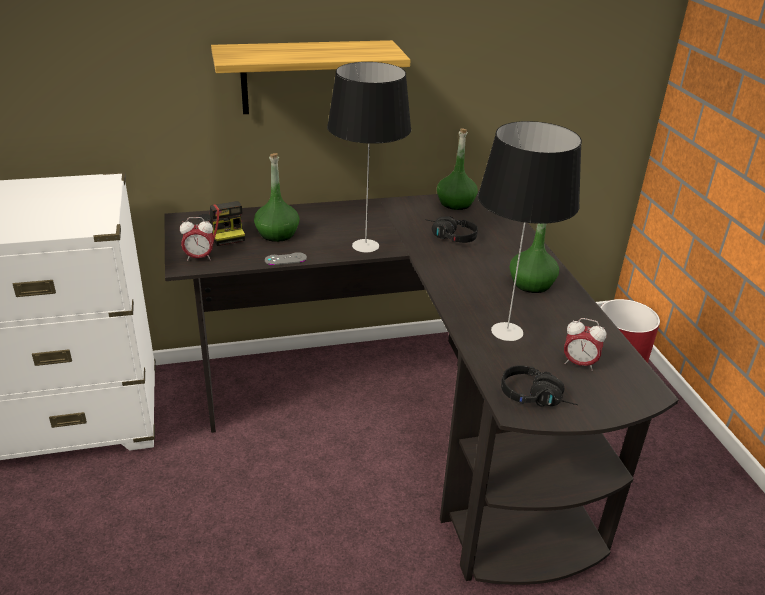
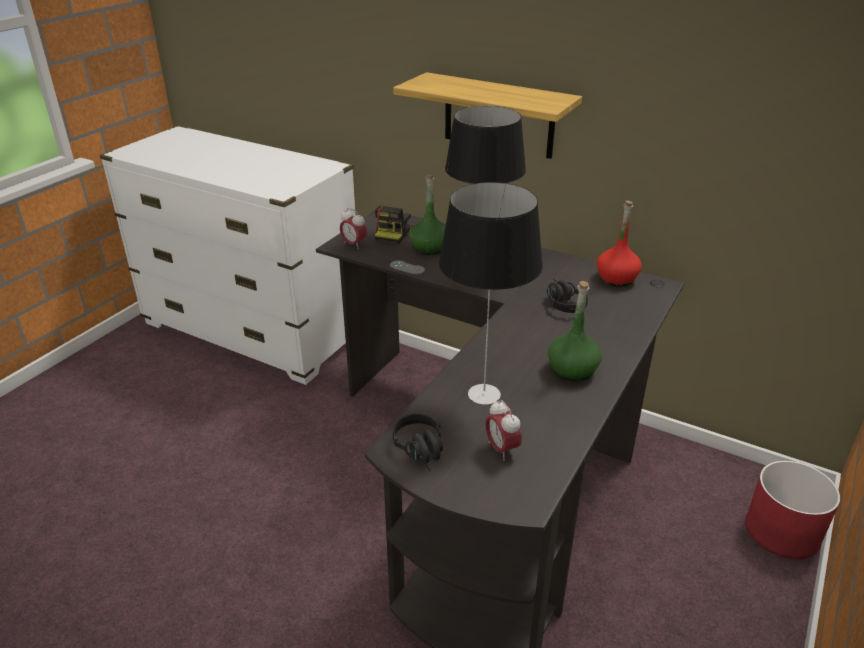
camera: 45 degrees right, 0 degrees up
(455, 203) = (617, 278): green bottle -> red bottle

